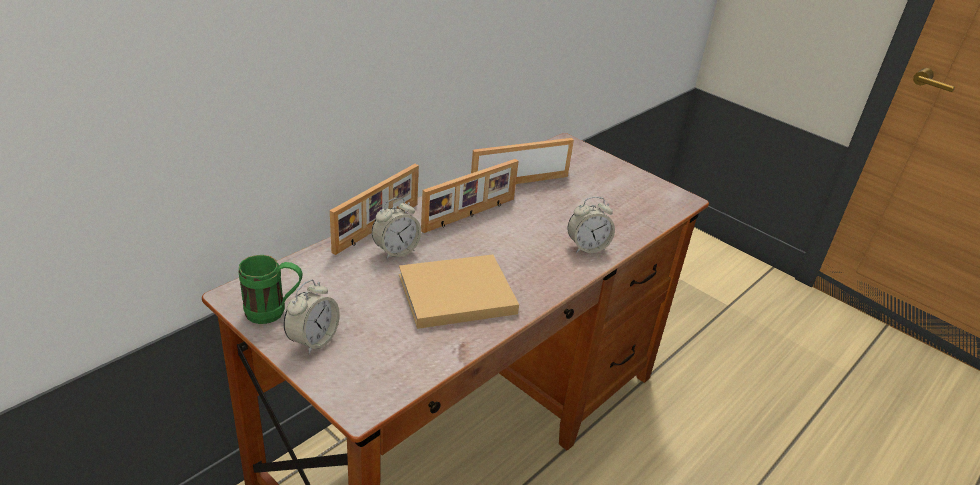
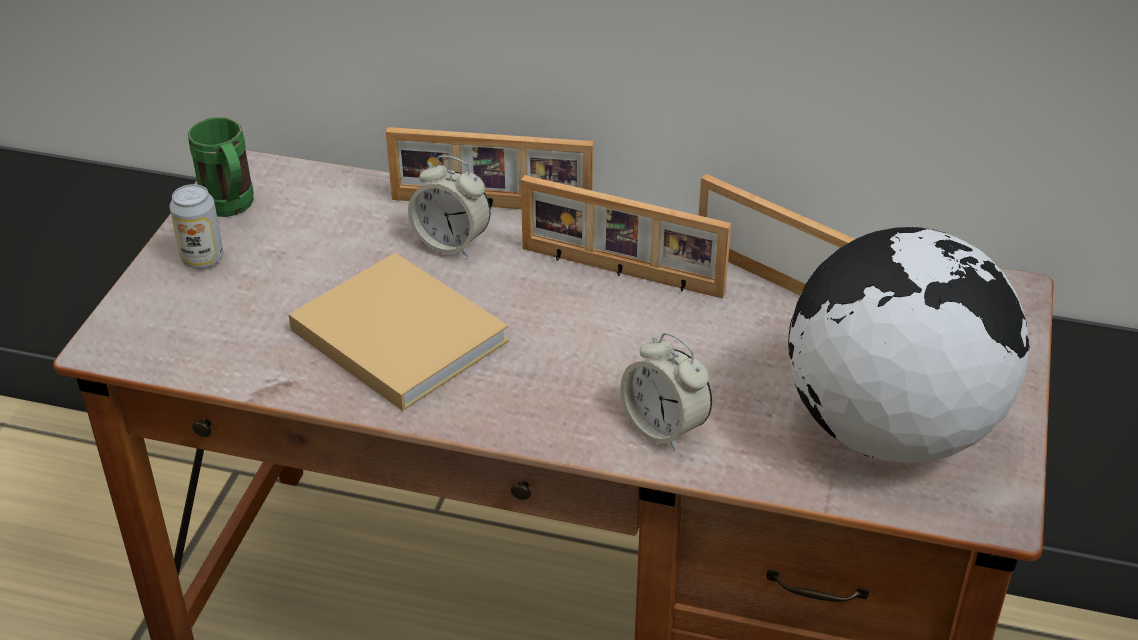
camera: 65 degrees right, 5 degrees up
(313, 340) = (202, 259): alarm clock -> can
(626, 199) = (889, 430): none -> globe

